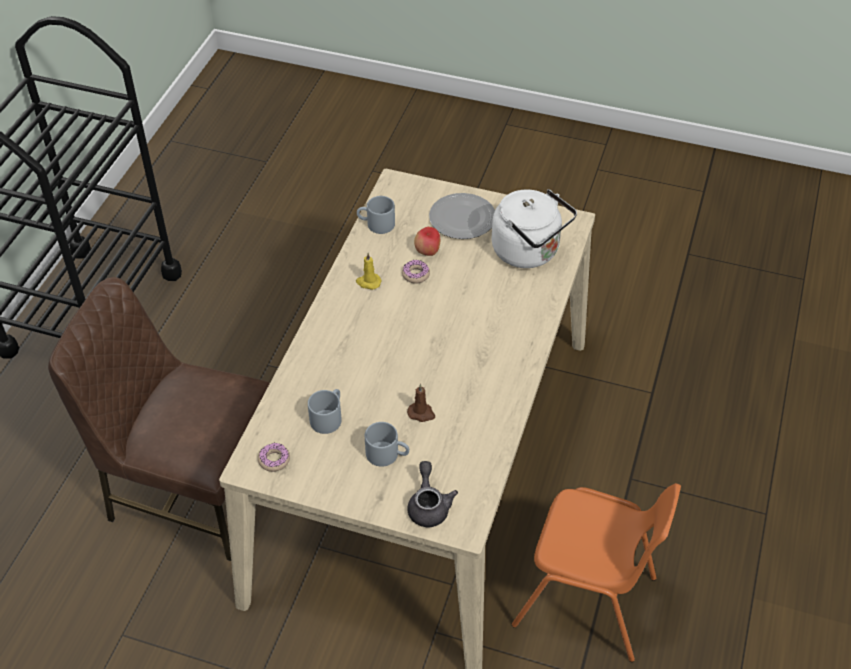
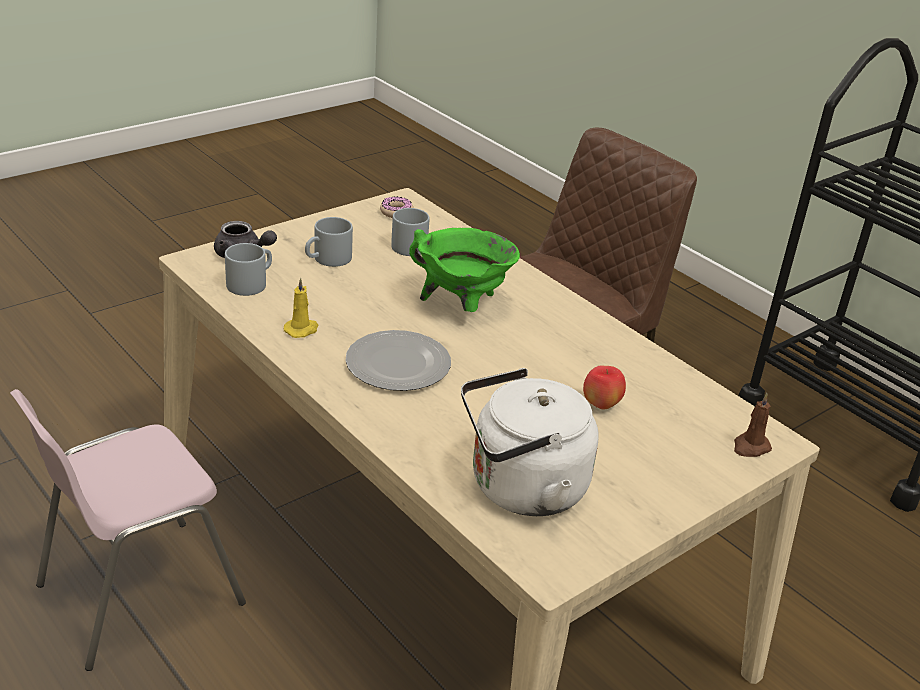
camera: 120 degrees right, 15 degrees down
(368, 282) = (585, 342): yellow candle -> yellow candle (302, 329)
(376, 224) = (691, 390): grey mug -> grey mug (251, 282)
(381, 353) = (462, 307): none -> green cooking pot
(415, 275) = (566, 378): donut -> none
(421, 413) = (351, 295): brown candle -> brown candle (750, 447)
(461, 218) = (649, 464): plate -> plate (399, 364)
(586, 602) = (137, 593): orange chair -> pink chair

